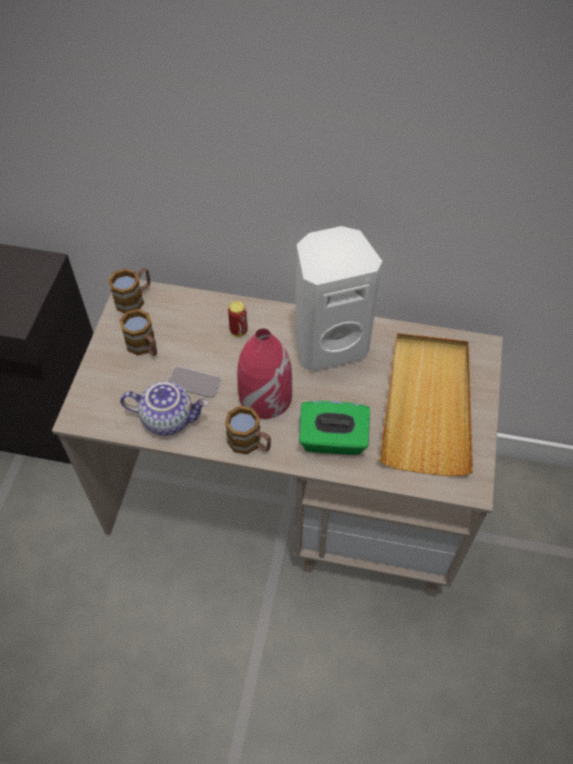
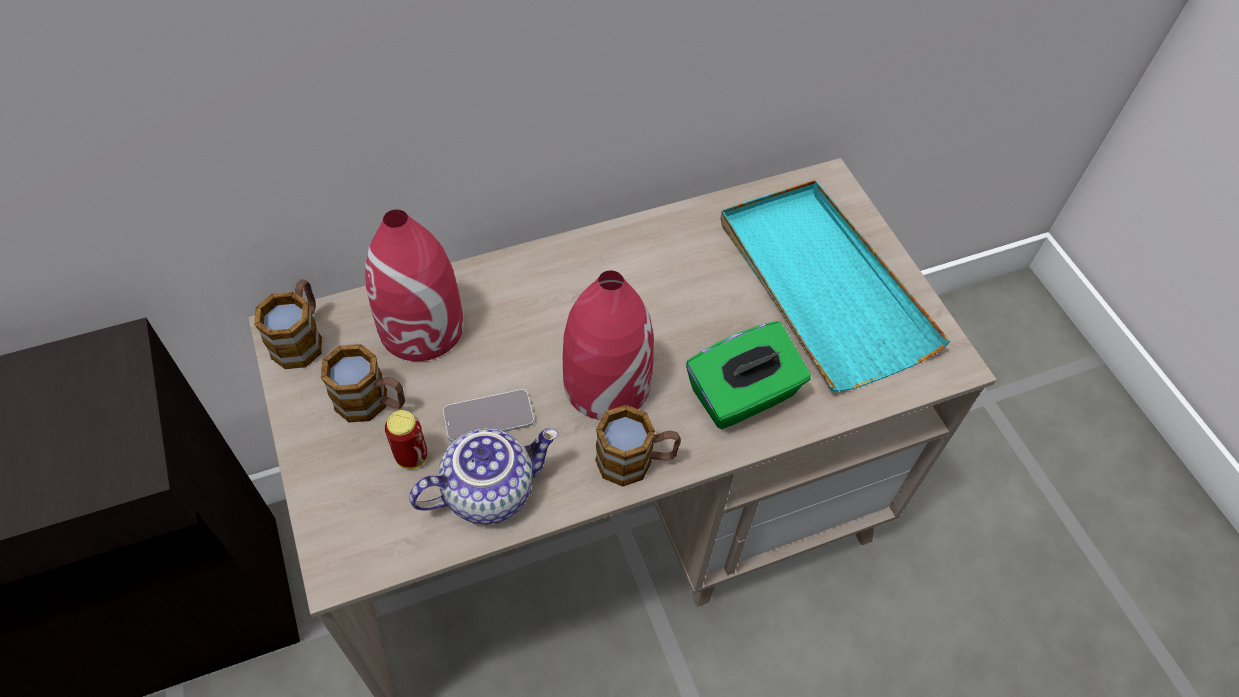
camera: 35 degrees left, 0 degrees up
(194, 321) = (422, 327): none -> red vase
(238, 331) = (499, 310): can -> can (412, 456)
(329, 343) = (638, 267): white speaker -> none
(427, 405) = (821, 286): beige tray -> turquoise tray

